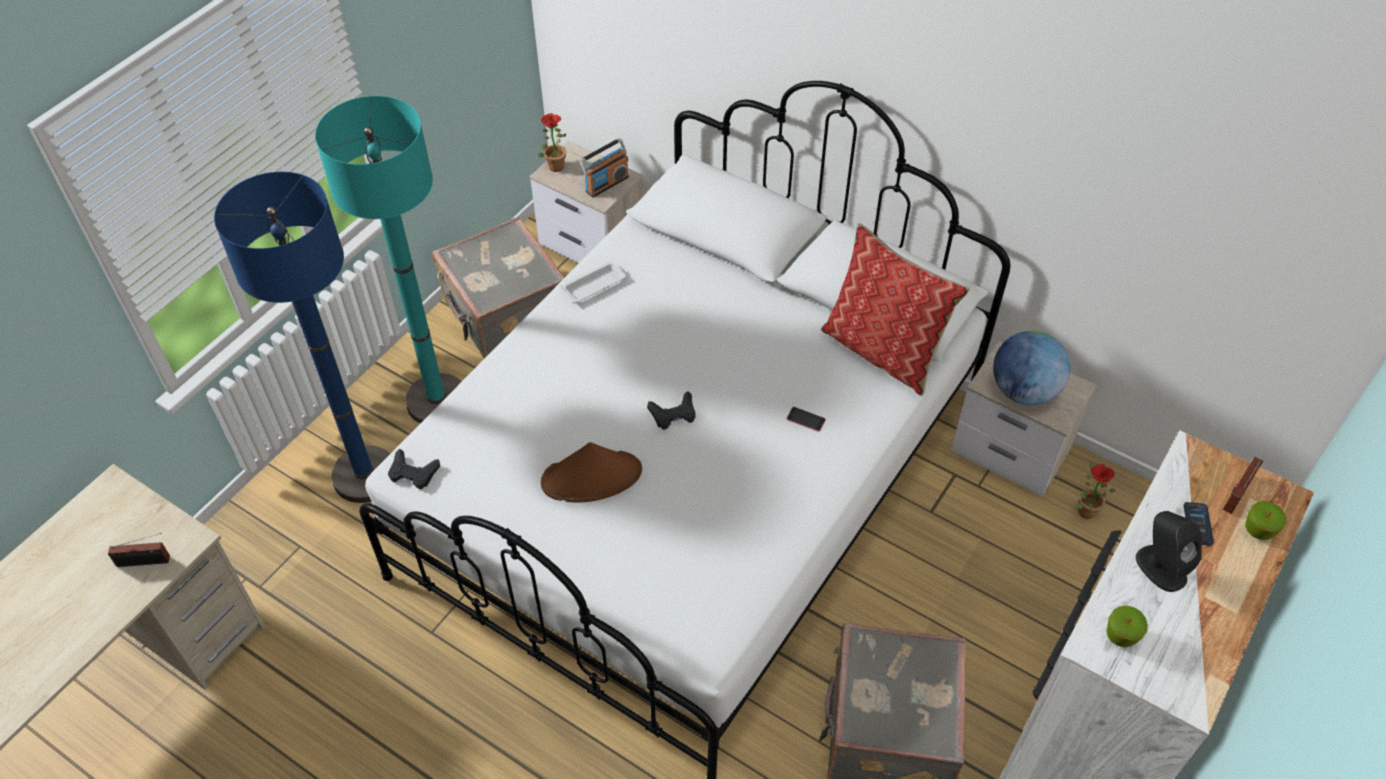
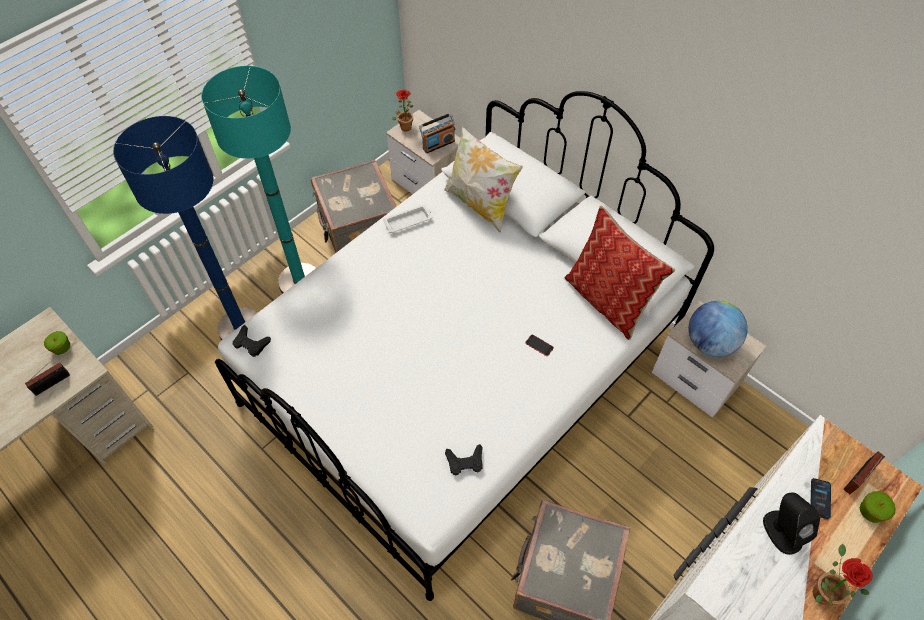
camera: 10 degrees right, 5 degrees up
(146, 561) = (54, 382): radio -> radio turned 45 degrees counterclockwise
(592, 477) = (375, 366): brown hat -> none
(673, 414) = (443, 327): black game controller -> black game controller (465, 462)
(687, 251) = (480, 204): none -> pillow
(1084, 508) = (742, 431): potted plant -> potted plant (820, 589)
(1121, 635) = (738, 585): apple -> apple (62, 348)

